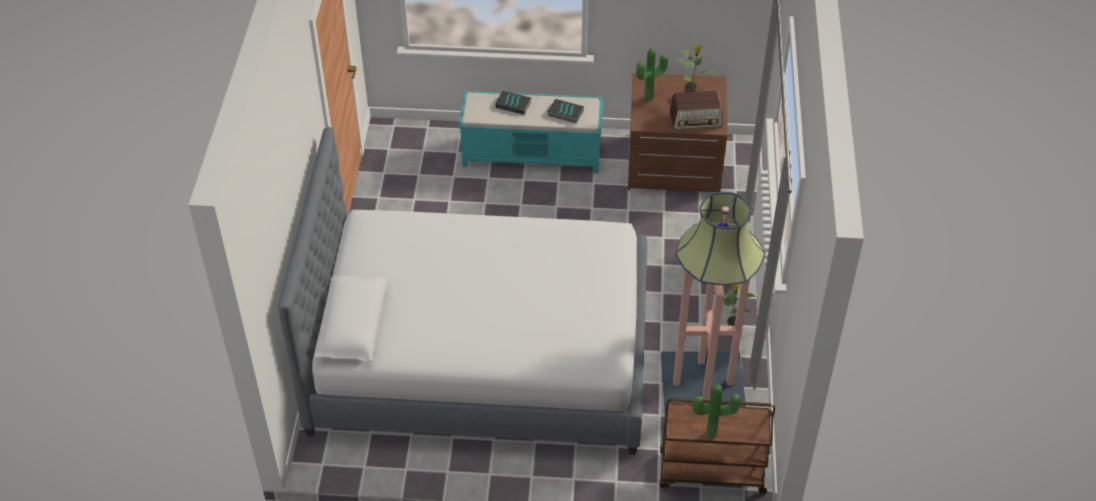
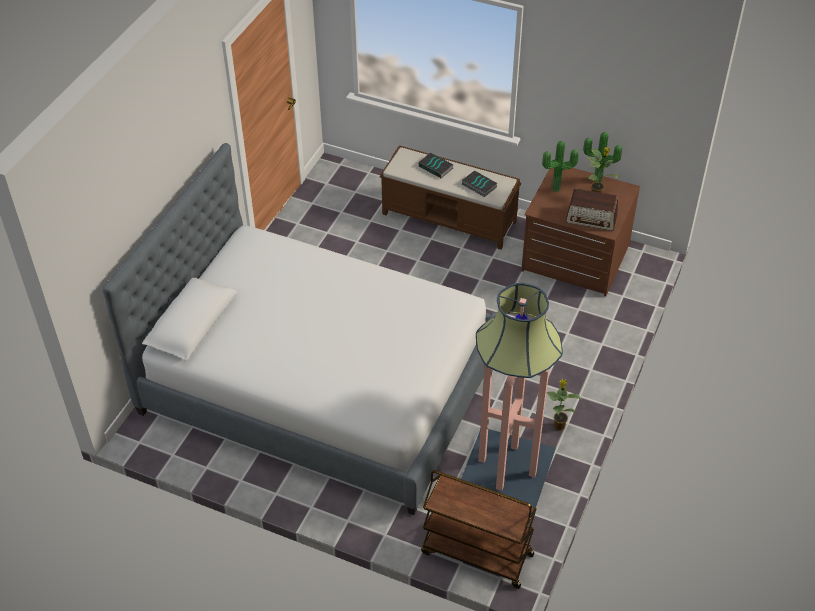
camera: 20 degrees right, 0 degrees up
(533, 154) = (450, 218): turquoise bench -> brown bench
(712, 435) = (468, 517): potted plant -> potted plant (598, 181)

